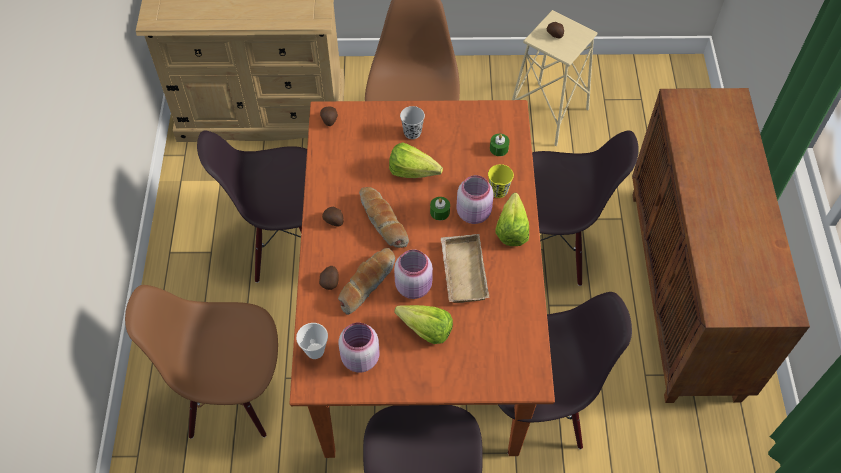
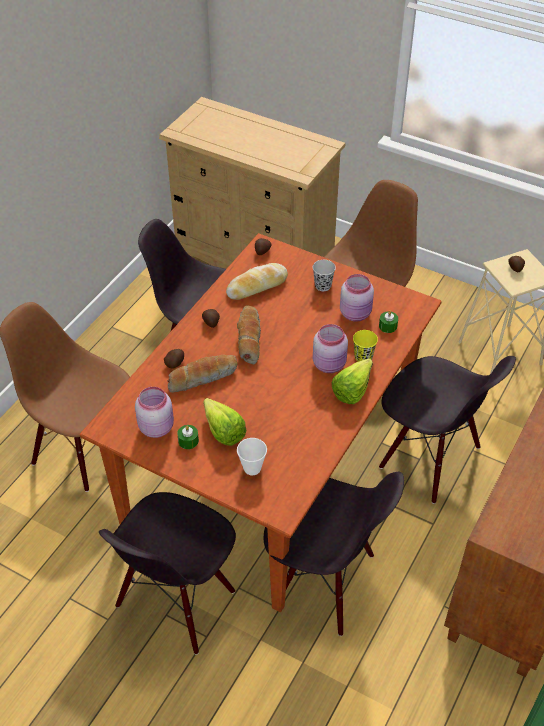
camera: 30 degrees right, 10 degrees down
(315, 351) = (126, 406): cup -> cup (252, 468)
(350, 161) = (257, 286): none -> bread
(414, 286) = (239, 396): pink jar -> pink jar (356, 313)
(416, 174) = (303, 316): lettuce -> none
(440, 212) = (301, 352): green candle -> green candle (188, 441)
(461, 271) = (286, 402): beige tray -> none

